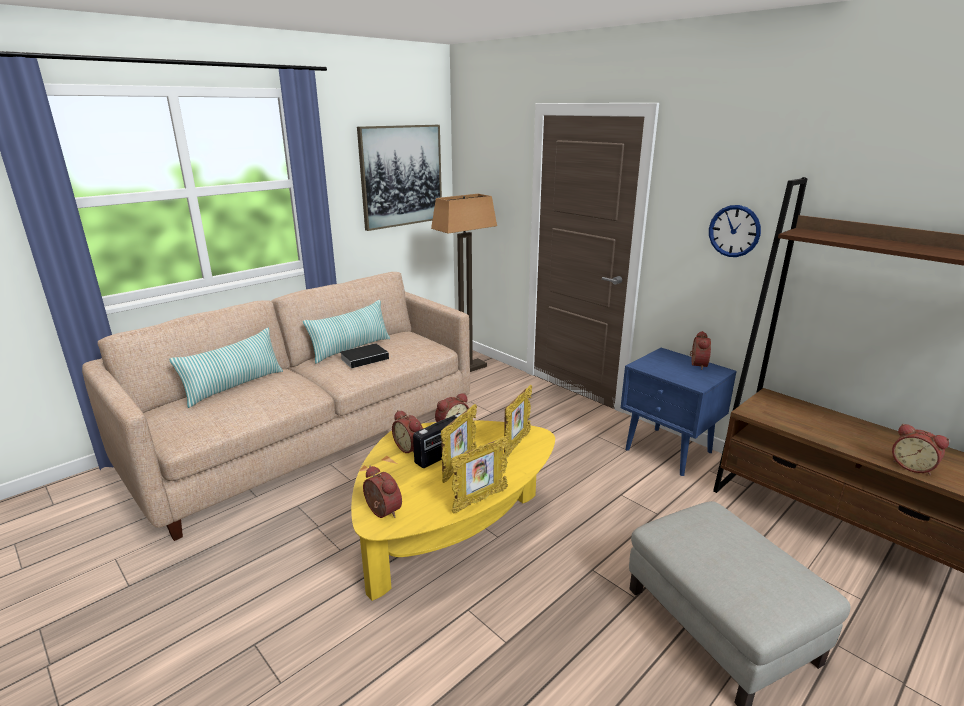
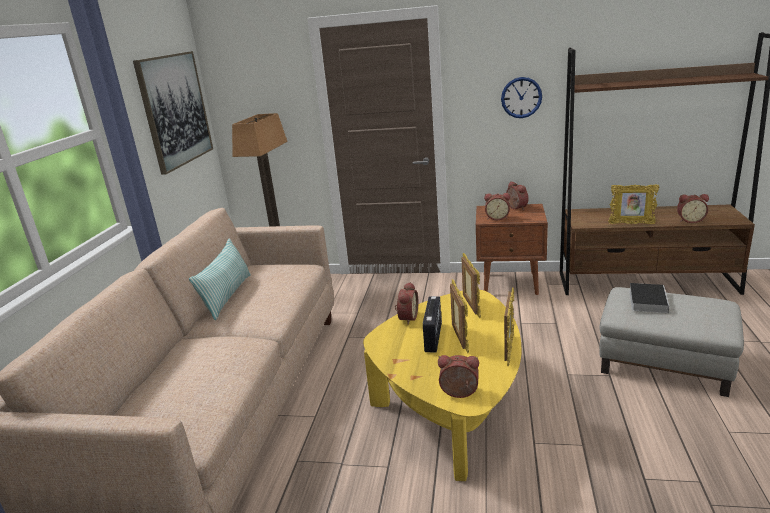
camera: 35 degrees left, 0 degrees up
(234, 386) = (165, 372): pillow -> none
(365, 358) = (259, 297): book -> book (647, 300)
(411, 448) = (401, 345): alarm clock -> alarm clock (497, 218)
(669, 451) = (511, 284): blue nightstand -> brown nightstand
(816, 436) = (631, 224): none -> picture frame

